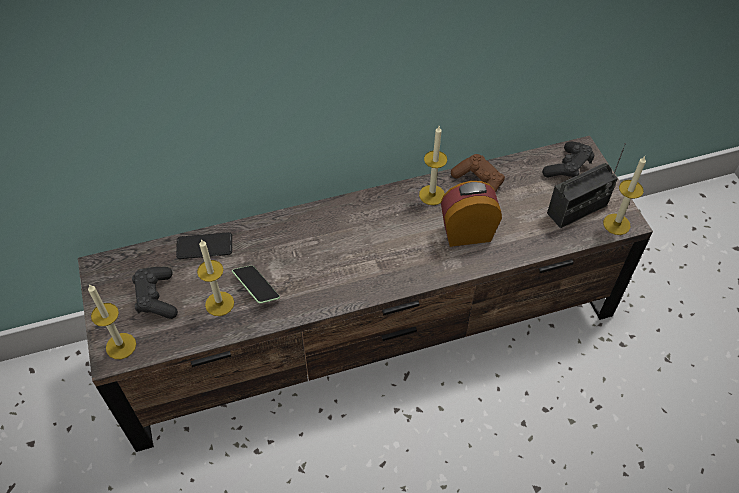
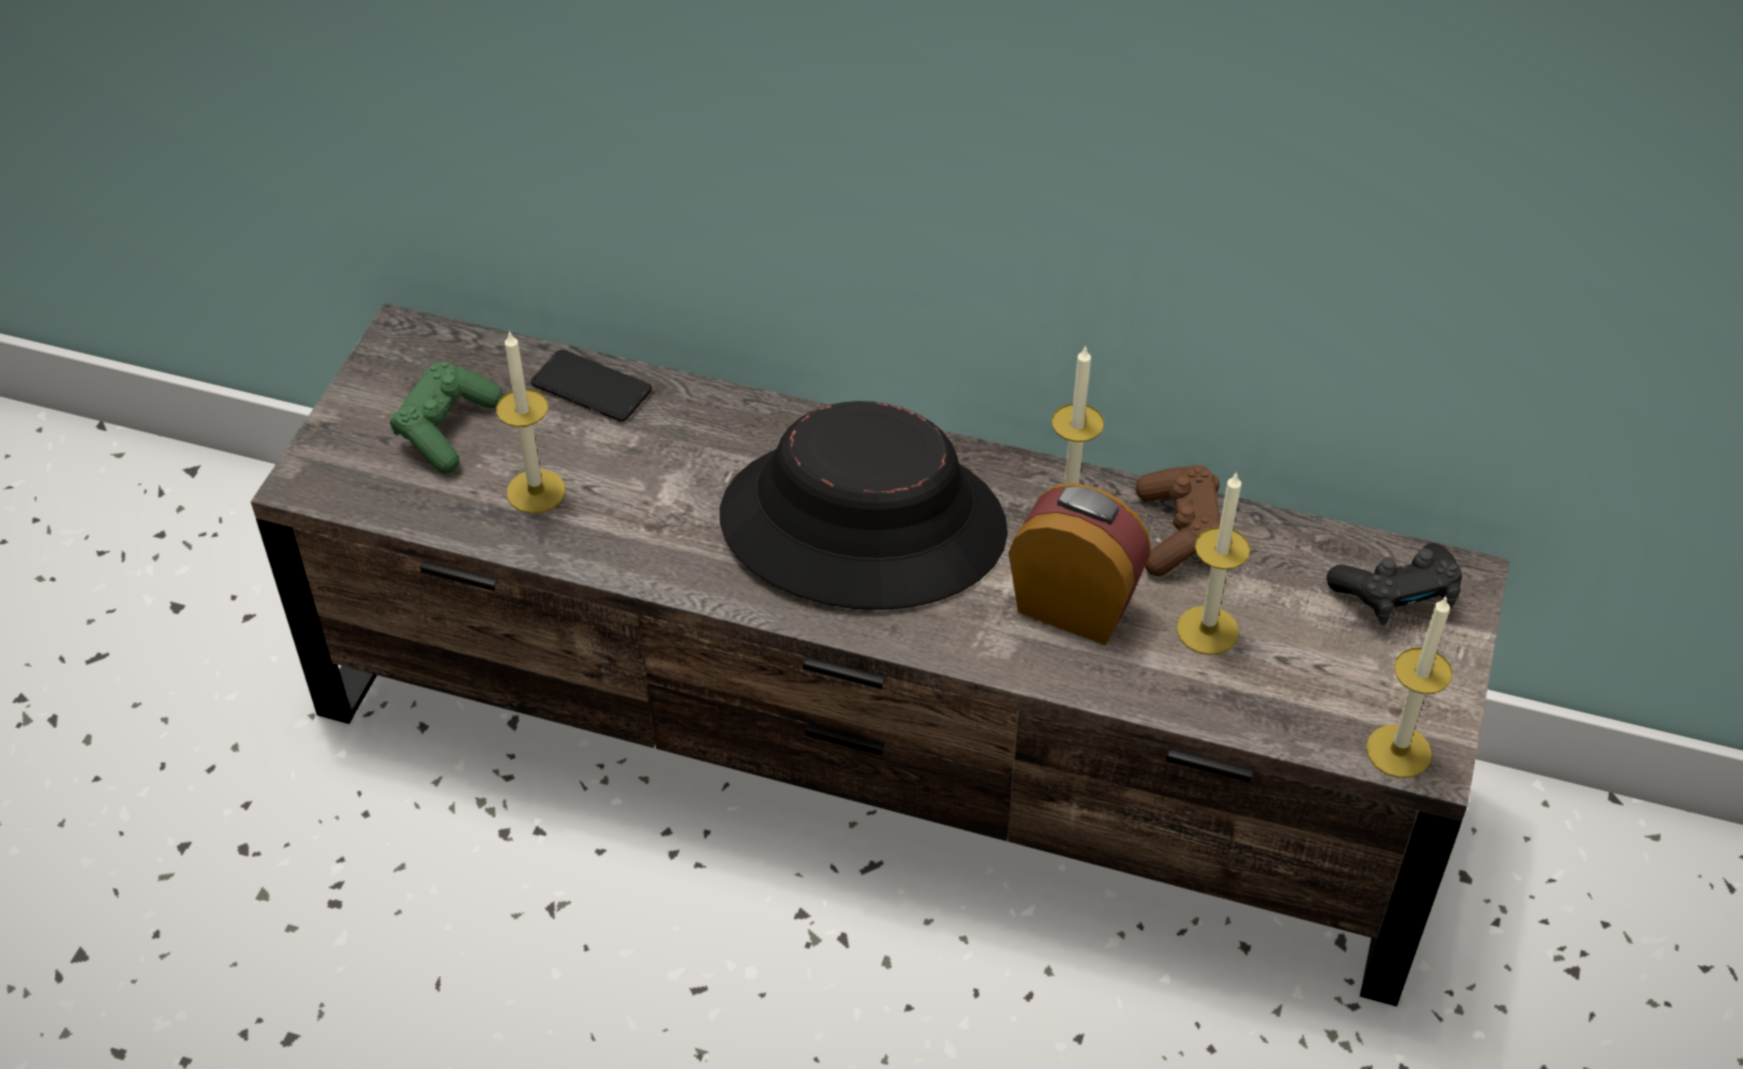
camera: 35 degrees right, 5 degrees down
(121, 346) = (333, 473): candle -> candle (1207, 630)
(156, 298) = (447, 429): black game controller -> green game controller
(256, 288) = (616, 499): phone -> none
(363, 244) = (863, 524): none -> black hat
(577, 209) = (1340, 681): radio -> none

